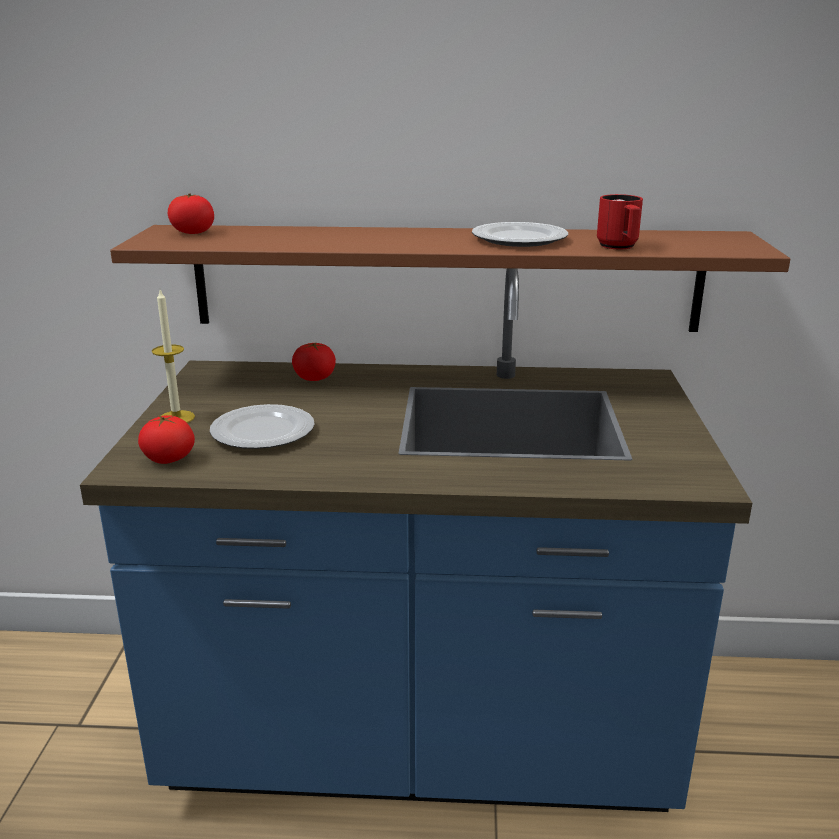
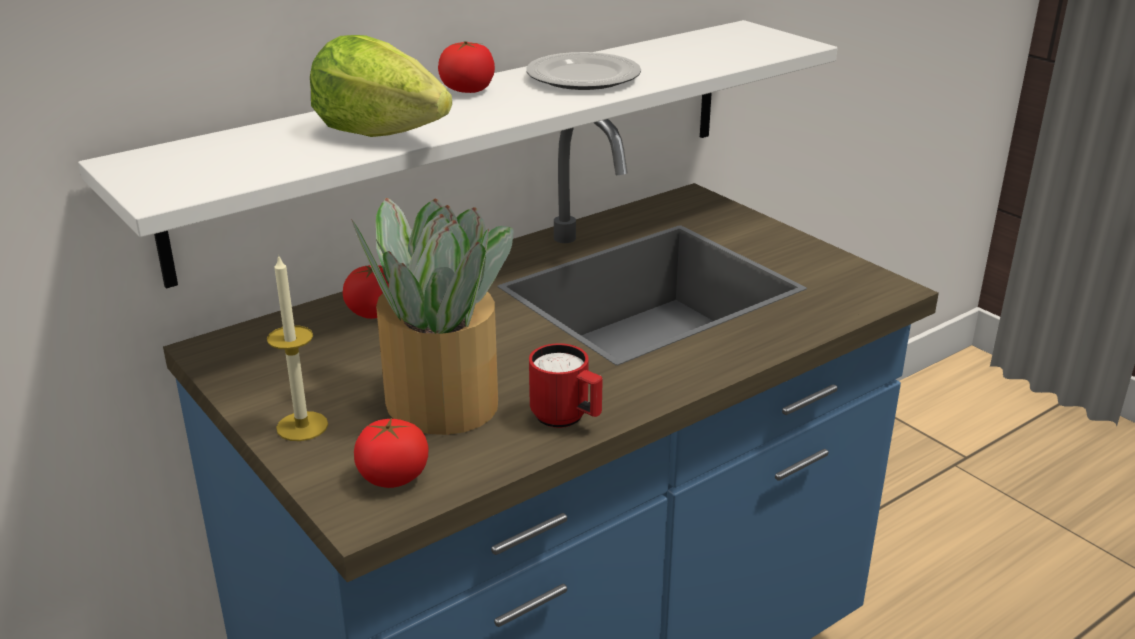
camera: 40 degrees left, 5 degrees up
(193, 233) = (183, 160): tomato -> tomato (467, 90)
(263, 432) = (441, 400): plate -> potted plant
(317, 241) = (379, 132): none -> lettuce
(446, 278) = (472, 140): brown shelf -> white shelf
(619, 247) = (692, 66): red mug -> red mug (567, 419)

